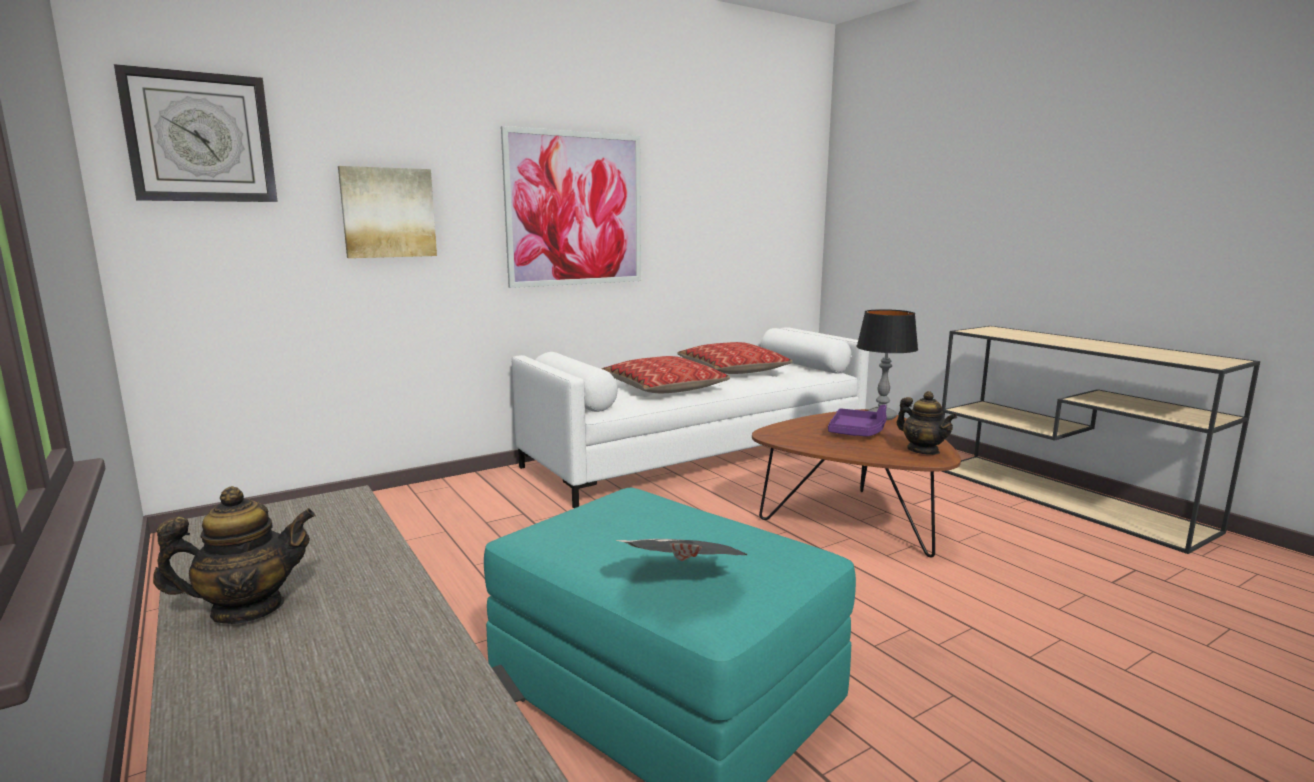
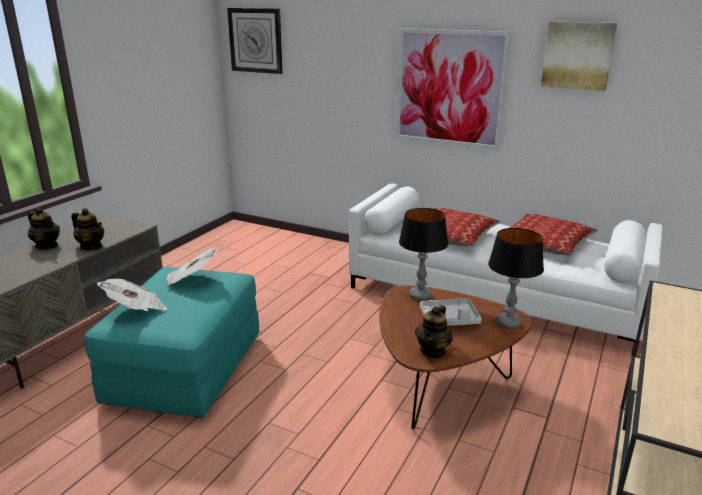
camera: 60 degrees right, 10 degrees up
(371, 553) = (91, 246): none -> teapot
(388, 213) = (331, 82): picture -> picture (577, 55)
(607, 520) = (191, 279): none -> newspaper
(789, 430) = (420, 295): none -> table lamp
(857, 432) = (449, 319): purple tray -> grey tray

